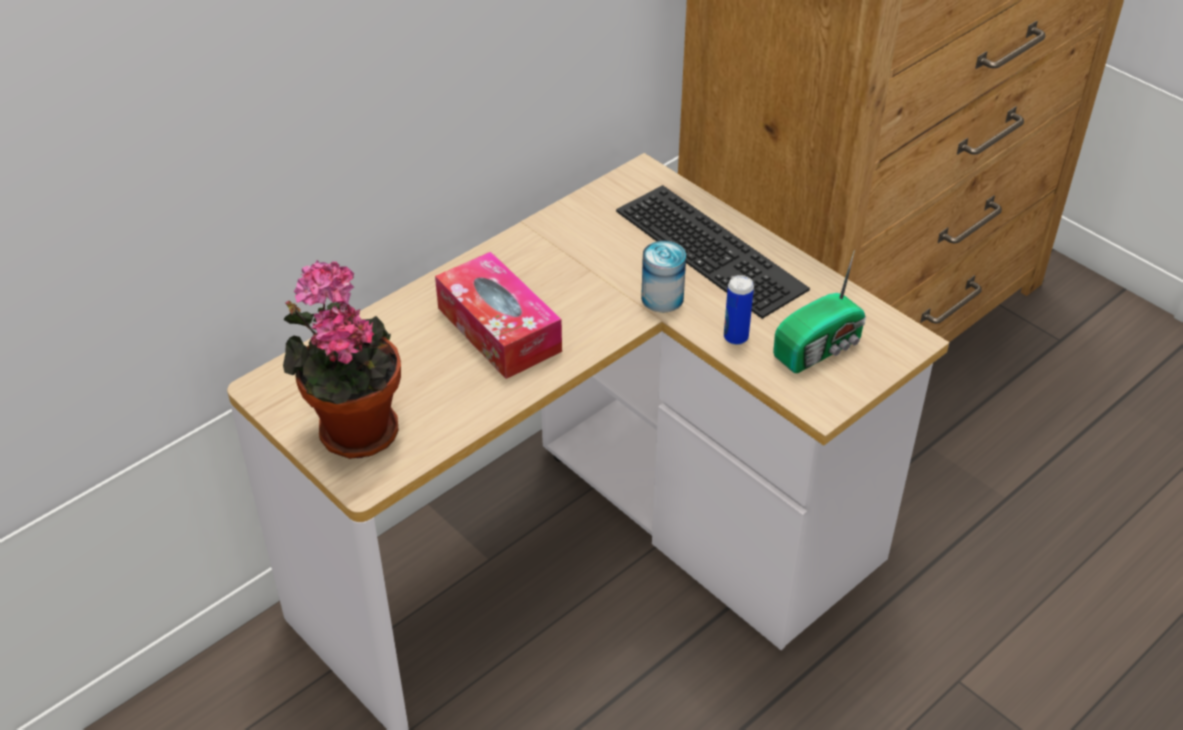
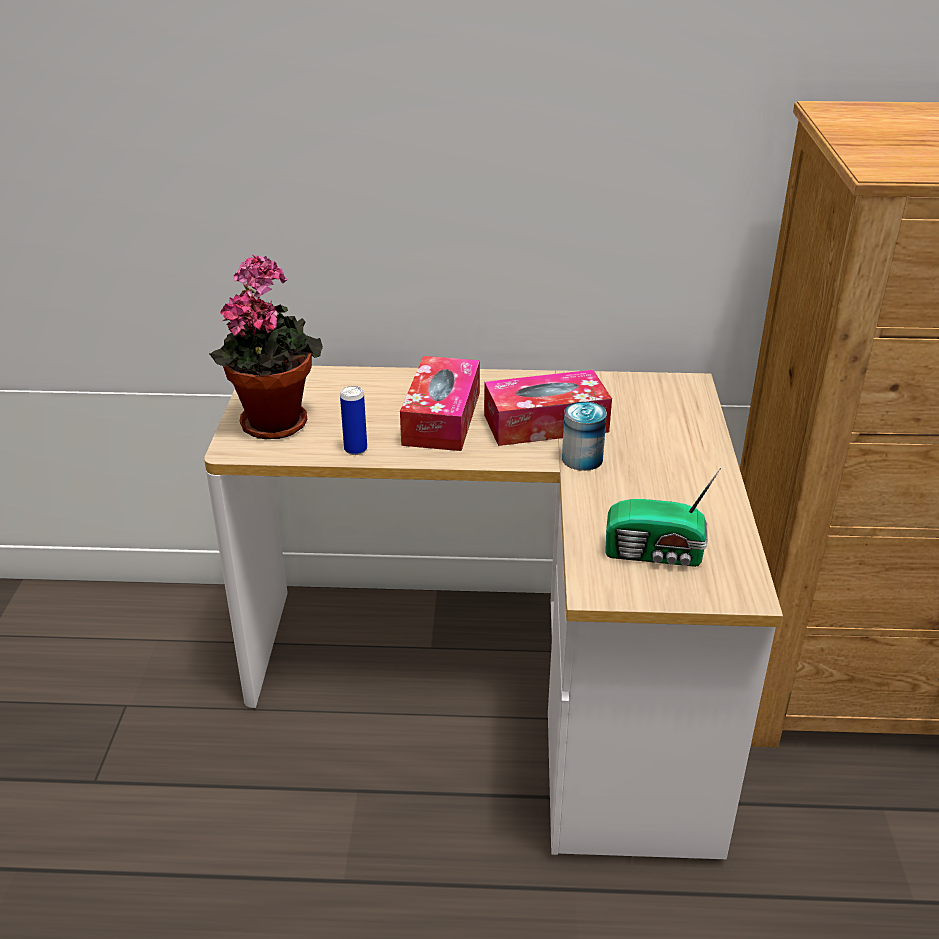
camera: 45 degrees right, 10 degrees down
(589, 281) = (545, 423): none -> tissue box
(714, 249) = (671, 451): keyboard -> none
(735, 337) = (598, 510): can -> can (355, 449)

